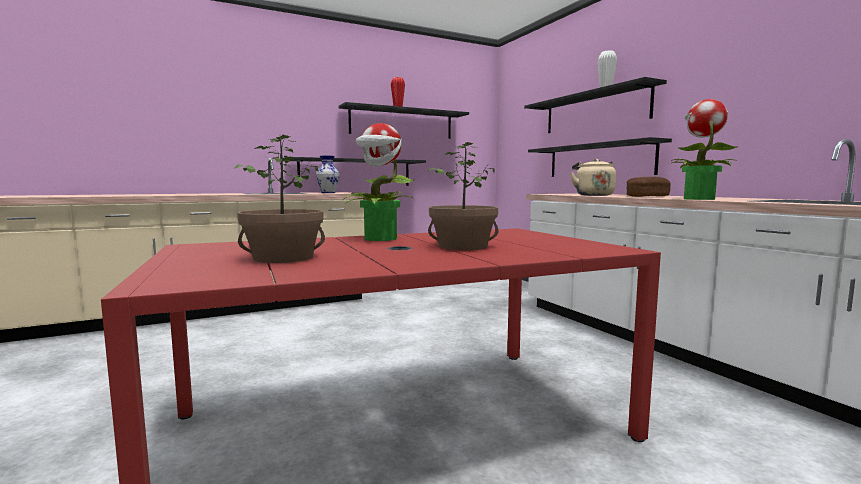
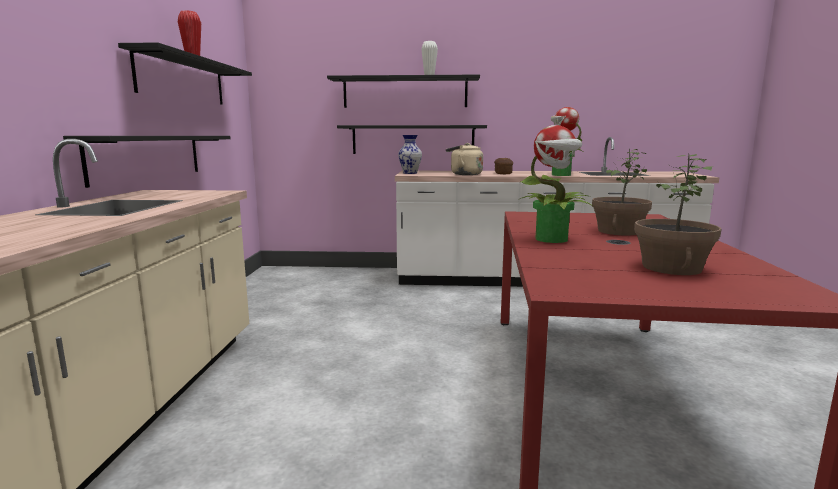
camera: 60 degrees left, 5 degrees up
(328, 193) = (181, 195): vase -> vase (410, 173)

